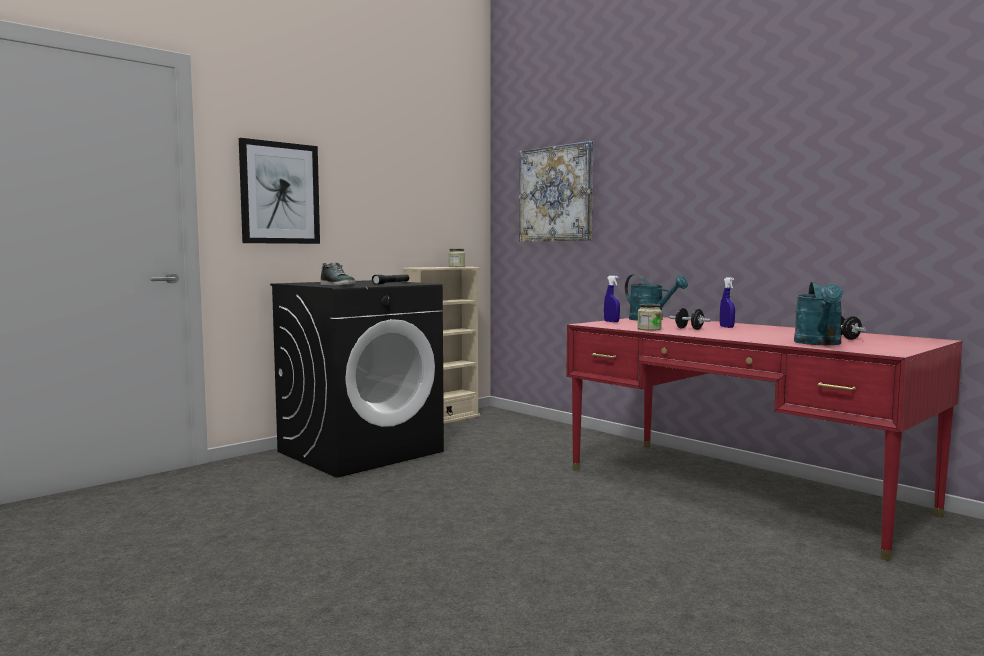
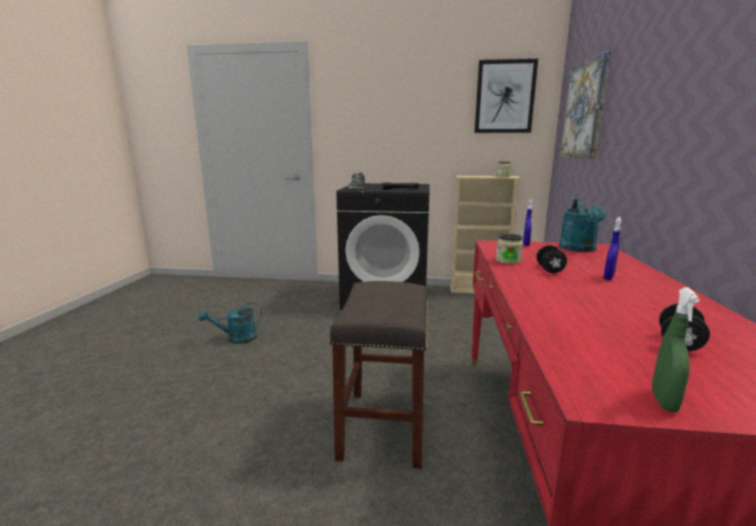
camera: 50 degrees right, 10 degrees up
(279, 193) = (363, 124): picture -> picture (504, 97)
(615, 527) = (383, 425): none -> grey stool
(819, 343) = (580, 339): turquoise watering can -> turquoise watering can (237, 339)
(900, 348) = (664, 401): none -> green spray bottle

